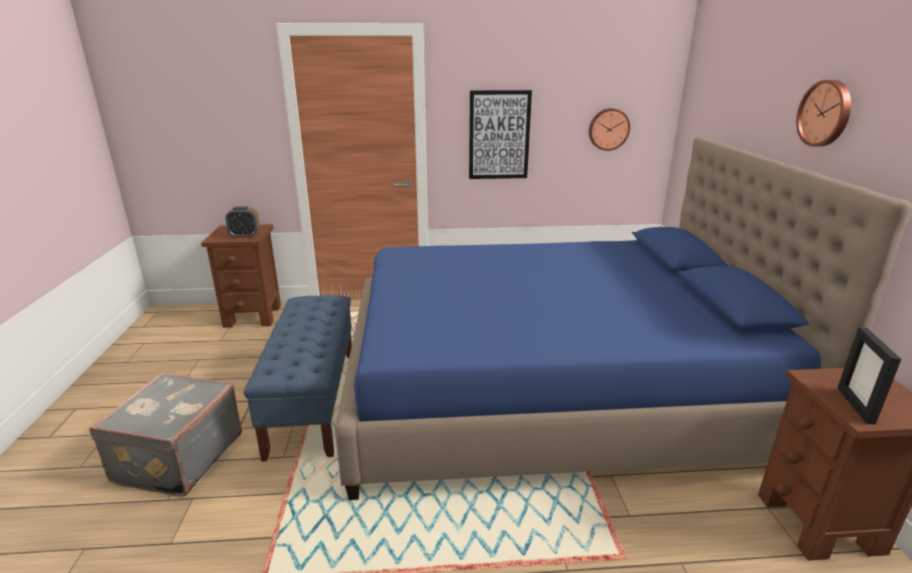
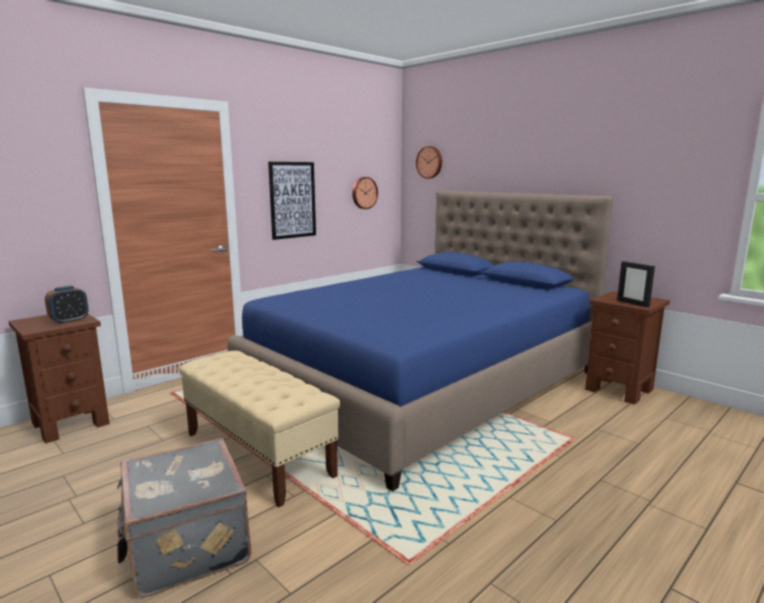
camera: 40 degrees left, 10 degrees down
(313, 402) = (258, 454): blue bench -> beige bench
(826, 113) = (536, 162): wall clock -> wall clock (430, 162)

